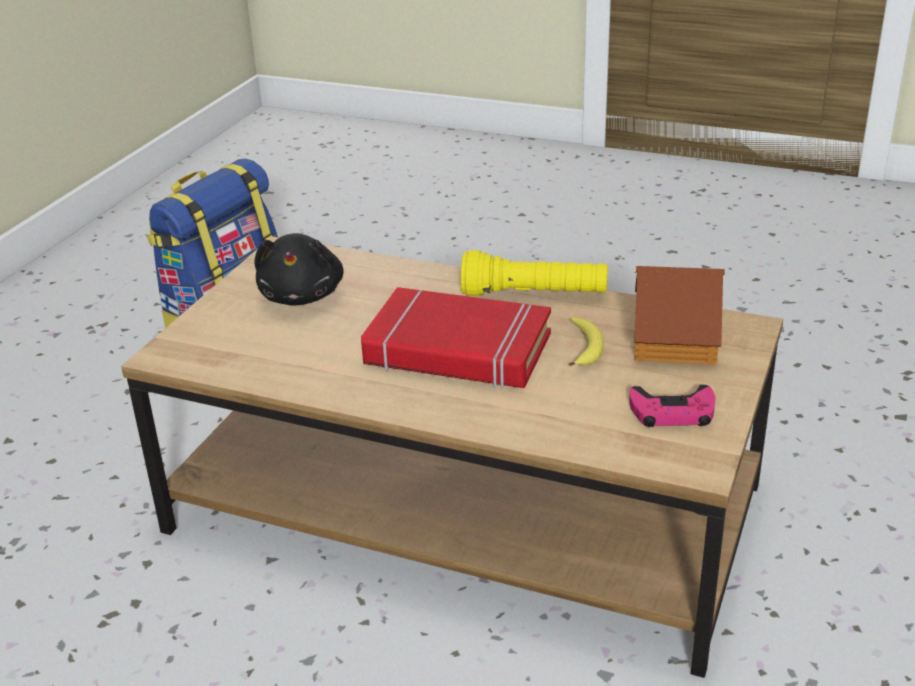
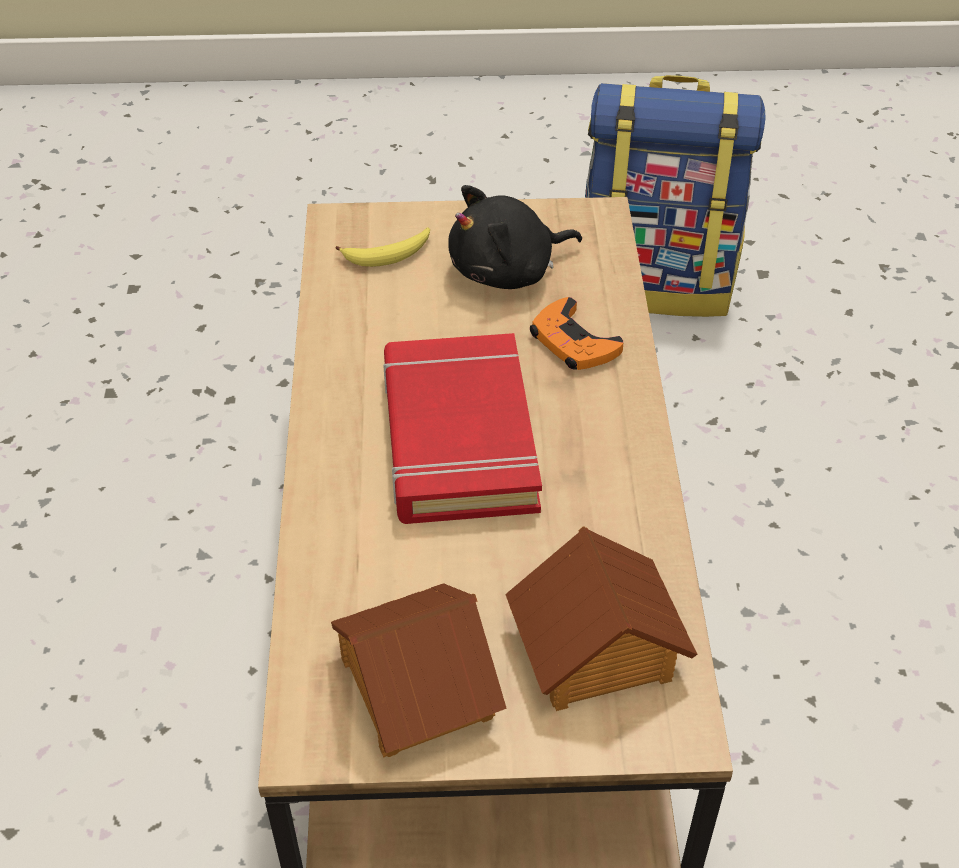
camera: 65 degrees right, 15 degrees up
(400, 287) = (573, 342): none -> orange game controller
(534, 295) = (629, 470): yellow flashlight -> none
(585, 348) = (525, 557): banana -> banana (388, 255)
(672, 413) = (414, 687): pink game controller -> toy house

